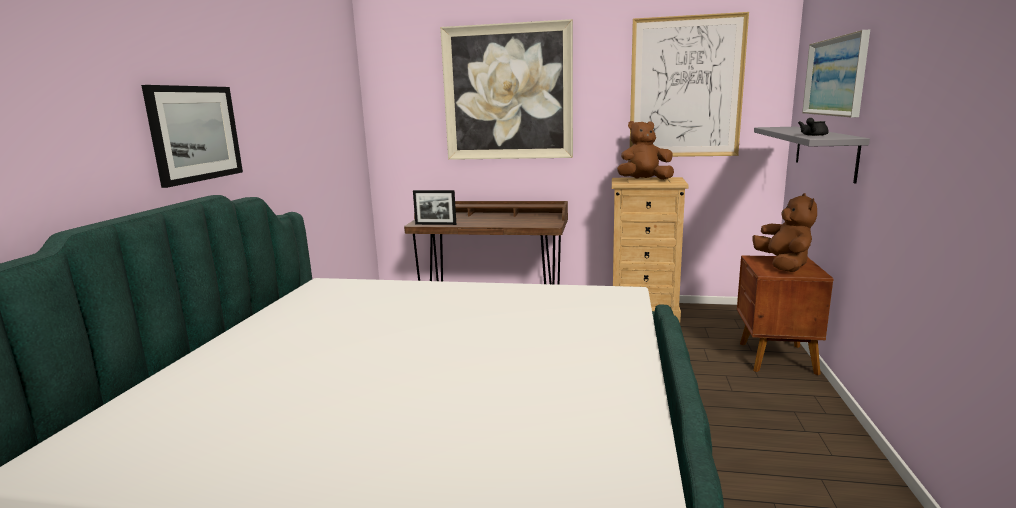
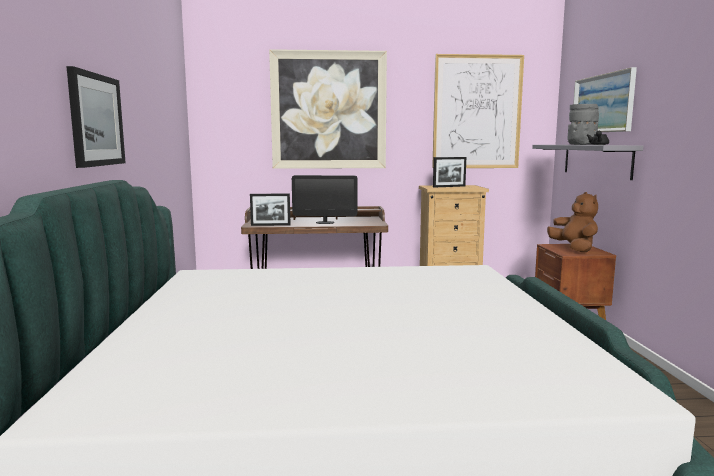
camera: 15 degrees left, 5 degrees down
(496, 221) = (325, 222): none -> monitor
(644, 180) = (449, 186): brown plush toy -> picture frame
(800, 132) = (581, 144): none -> grey vase

